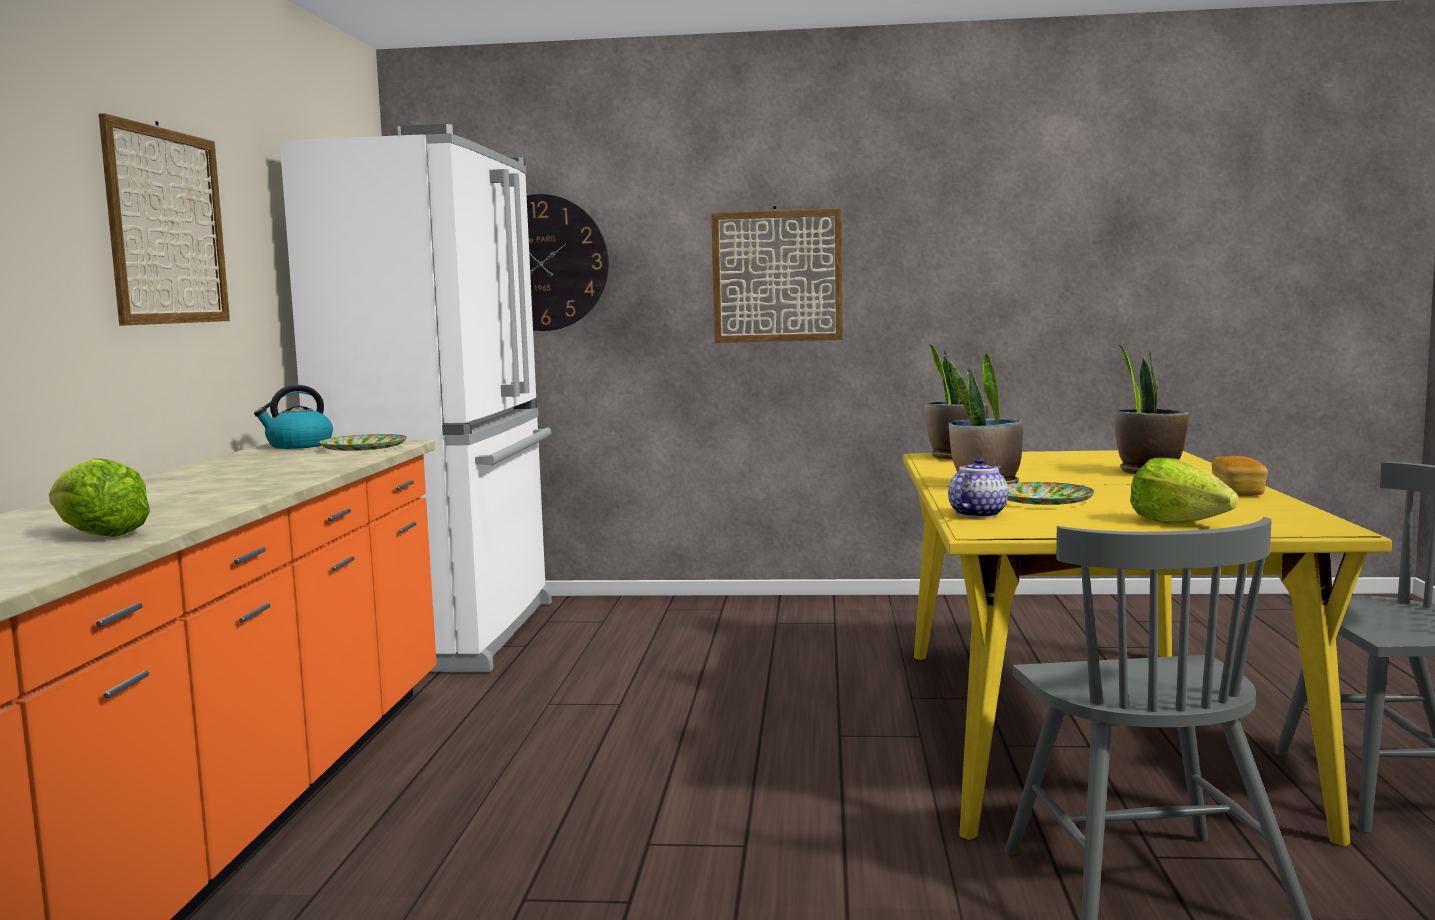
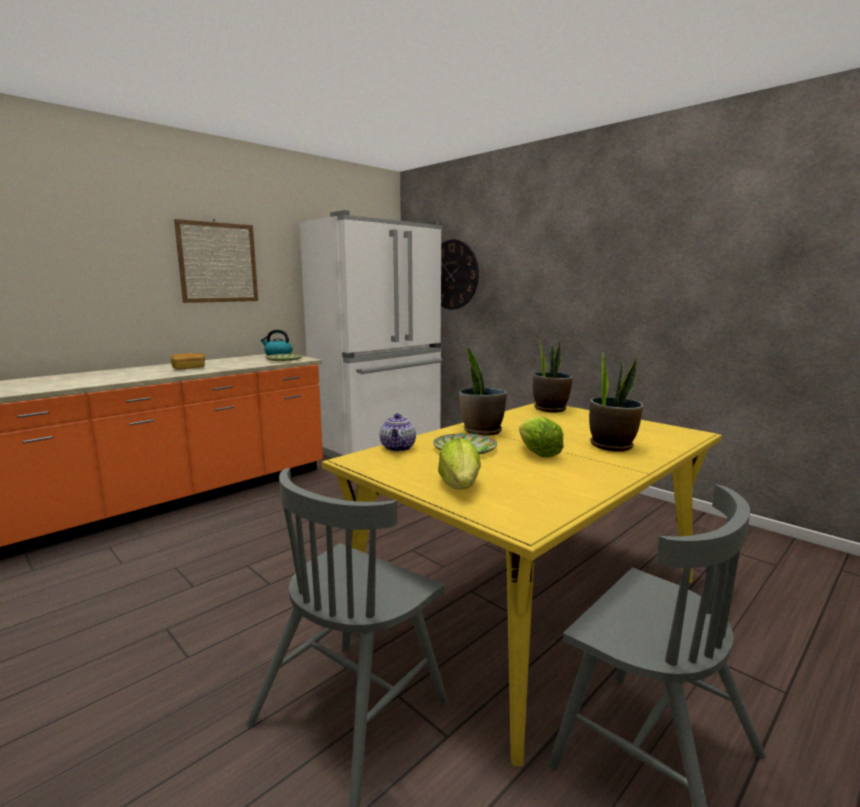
camera: 40 degrees right, 5 degrees up
(97, 535) = (65, 384): lettuce -> lettuce (537, 453)
(777, 274) = (555, 284): picture -> none
(977, 514) = (398, 448): teapot -> teapot turned 105 degrees clockwise
(1237, 492) = (598, 477): bread -> bread (189, 368)

